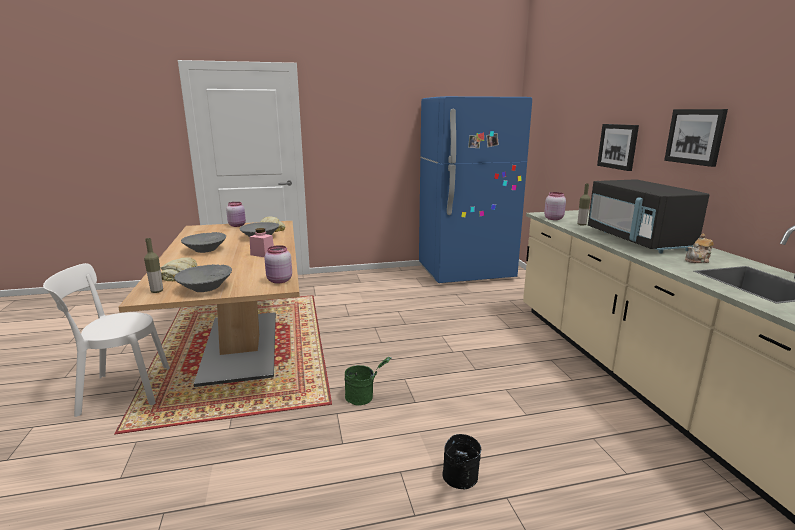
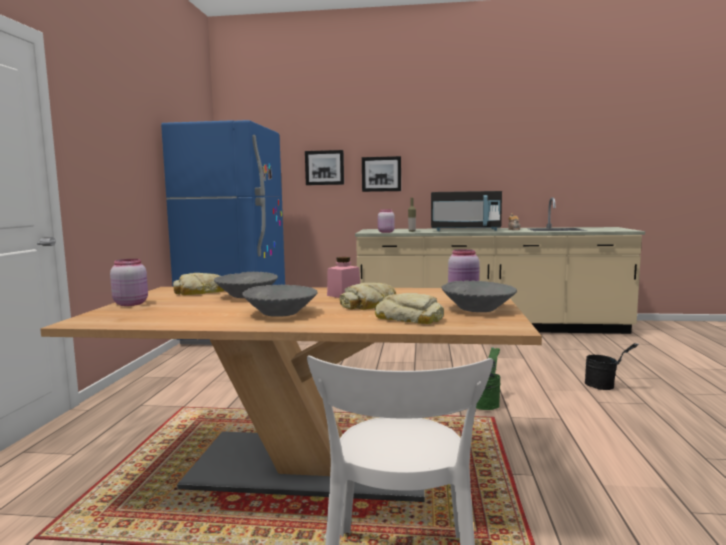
camera: 70 degrees left, 10 degrees down
(157, 291) = (483, 324): bottle -> none
(226, 263) = (369, 305): none -> bread
(695, 136) = (455, 161): picture -> picture (324, 167)

